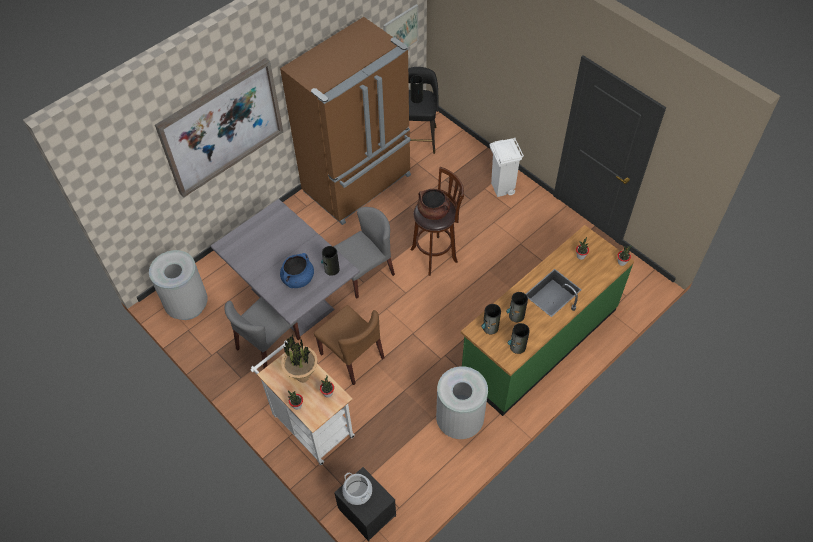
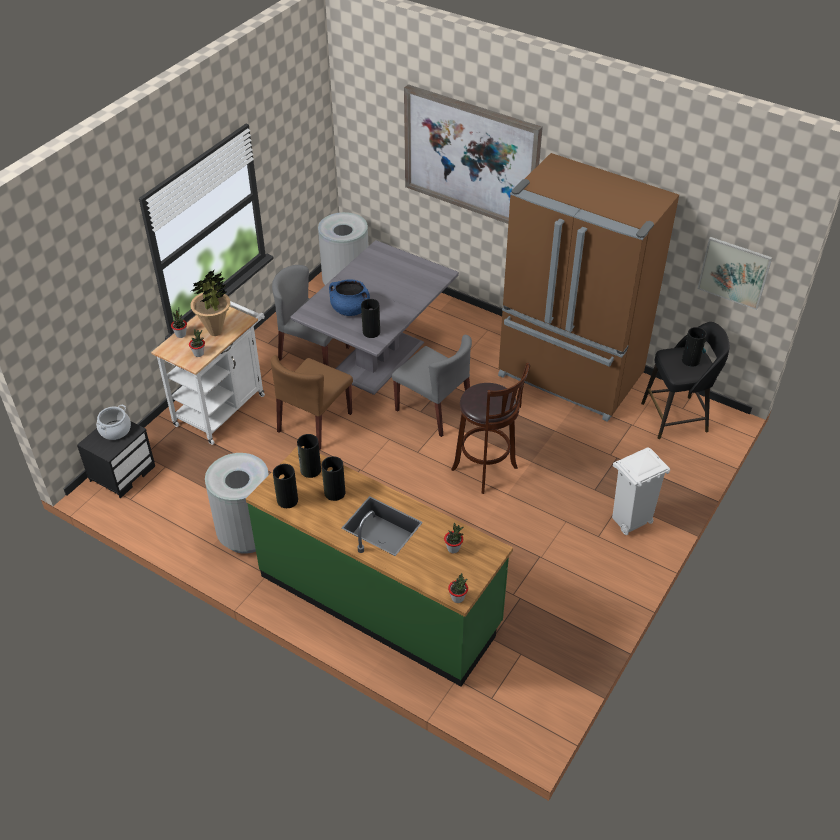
camera: 75 degrees right, 10 degrees down
(433, 212) = (484, 397): brown cooking pot -> none

